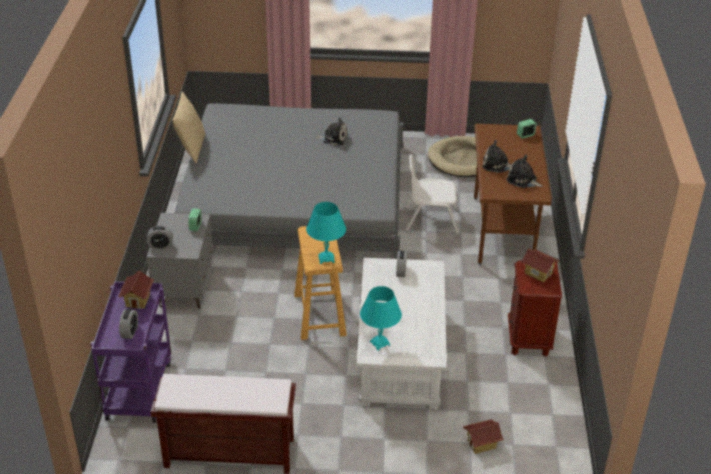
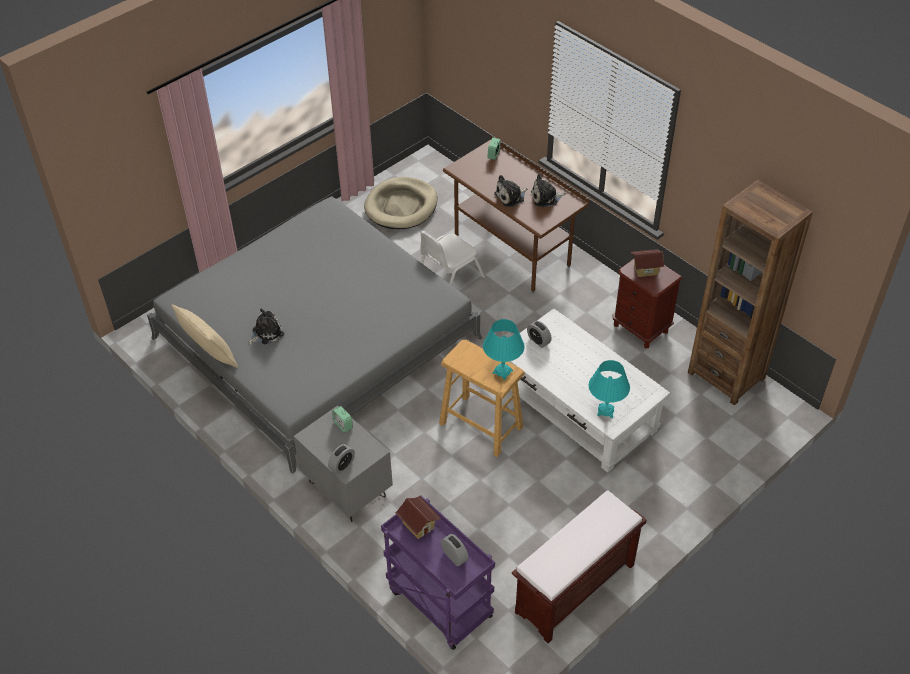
camera: 45 degrees left, 10 degrees up
(333, 138) = (318, 258): plush toy -> plush toy (266, 333)
(481, 444) = (715, 433): toy house -> none
(551, 416) = (726, 375): none -> brown bookcase

